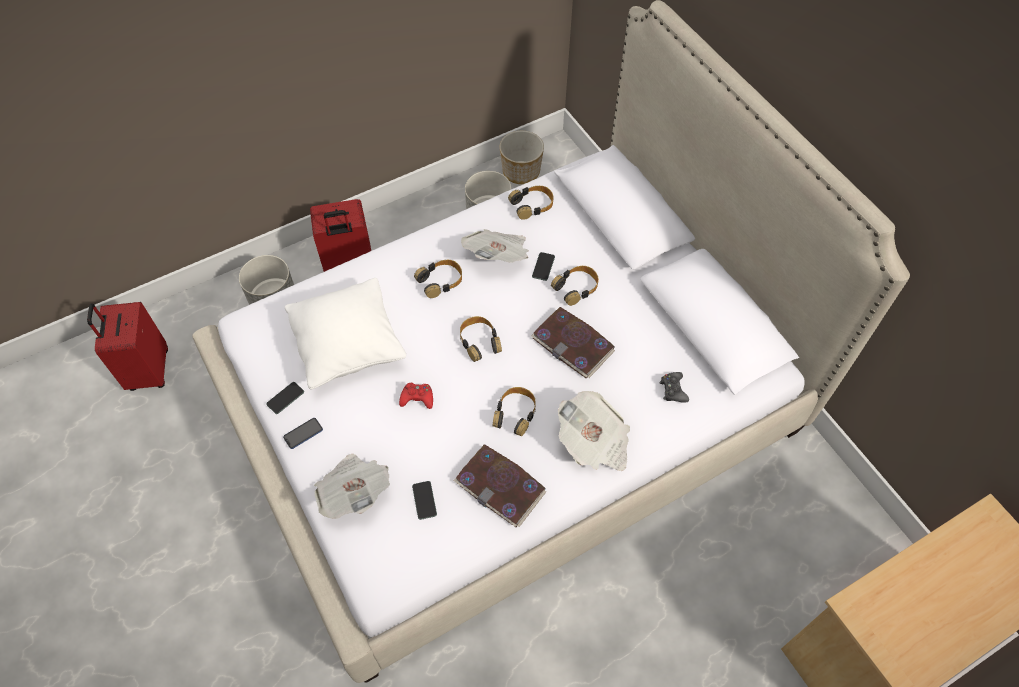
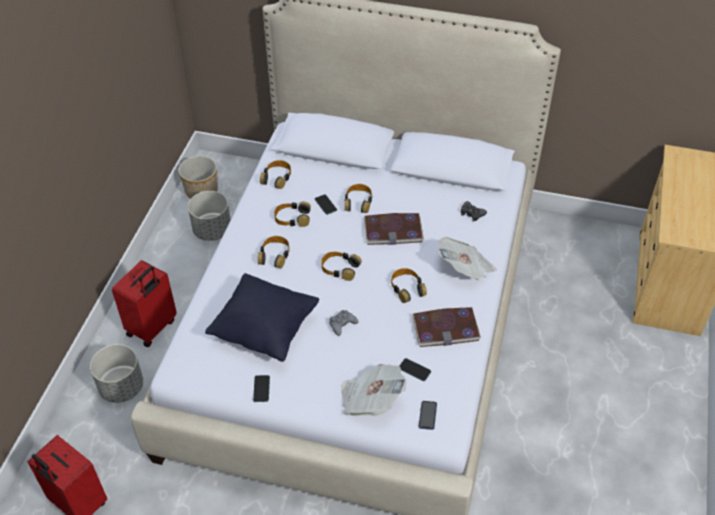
camera: 45 degrees left, 10 degrees down
(303, 433) = (298, 397): phone -> phone (427, 415)
(349, 346) = (265, 330): white pillow -> black pillow
(417, 398) = (342, 324): red game controller -> grey game controller
(498, 256) = (292, 218): newspaper -> headphones

